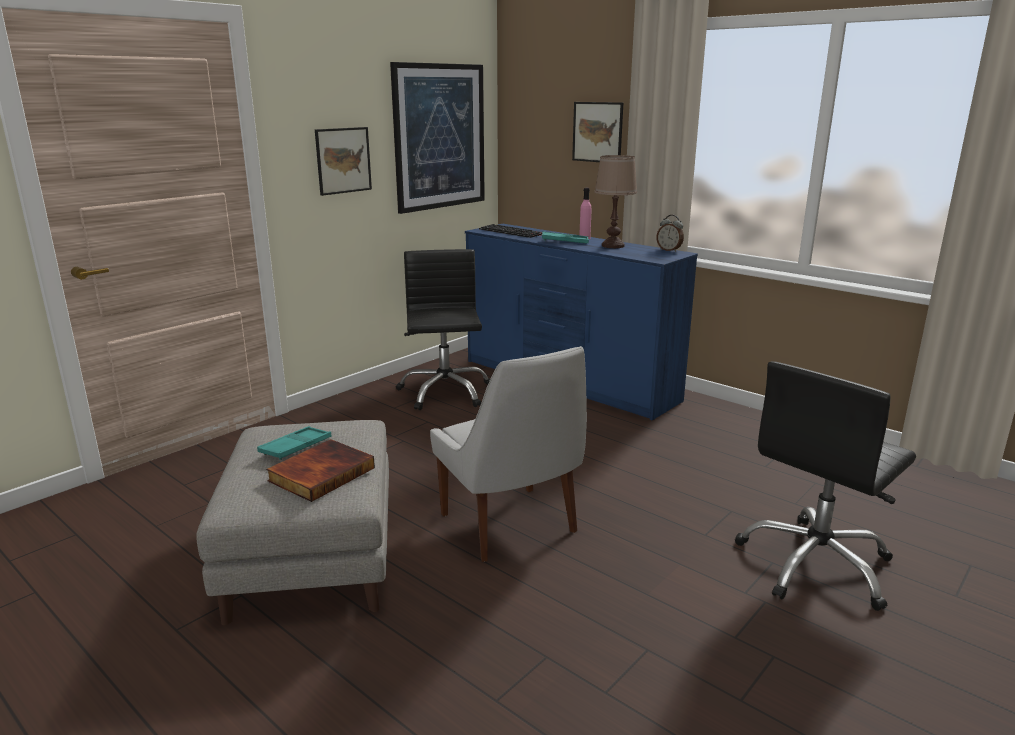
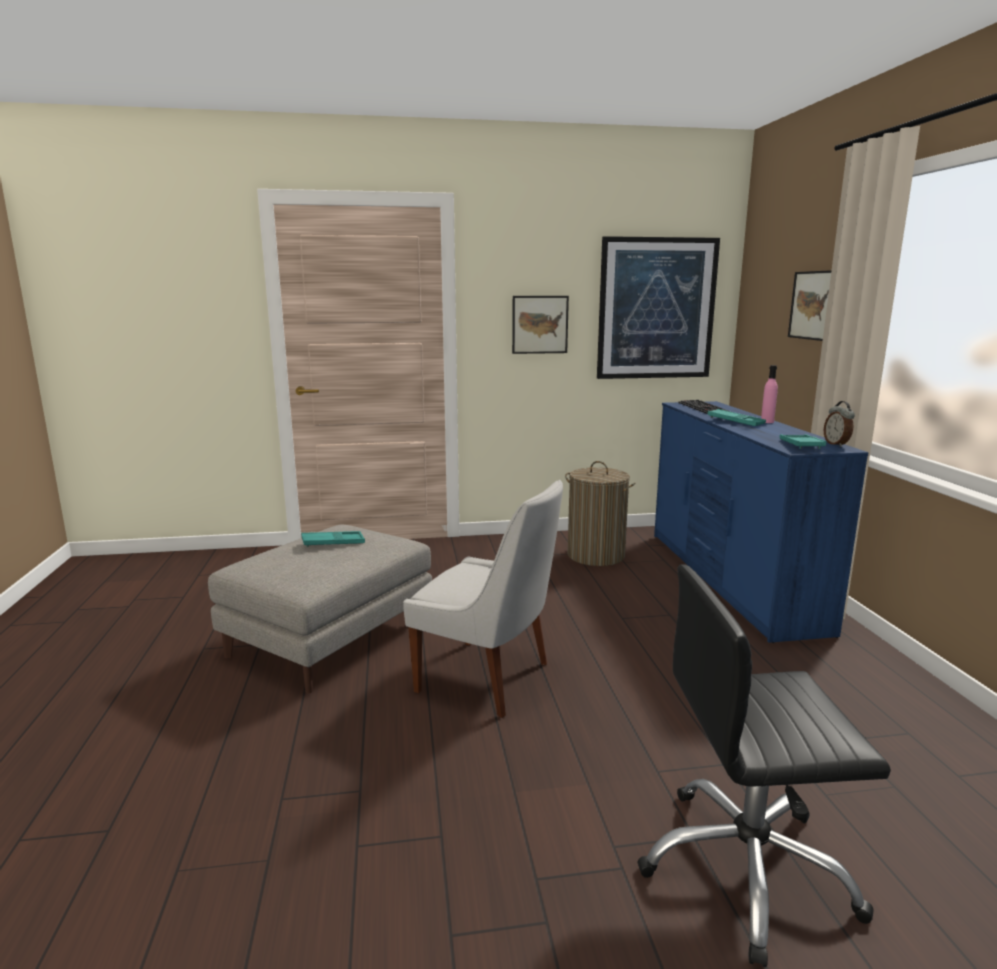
camera: 40 degrees right, 5 degrees down
(321, 473) = (314, 564): book -> none
(444, 392) = (596, 555): black office chair -> laundry basket
(510, 526) = (488, 678): white chair -> white chair turned 75 degrees counterclockwise
(612, 246) = (778, 432): brown table lamp -> none
(652, 255) = (801, 445): none -> turquoise tray

